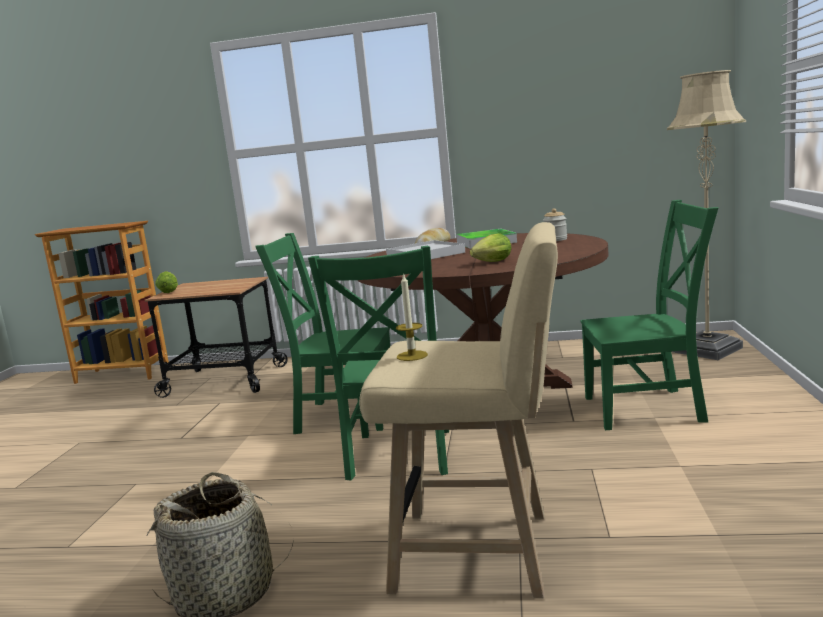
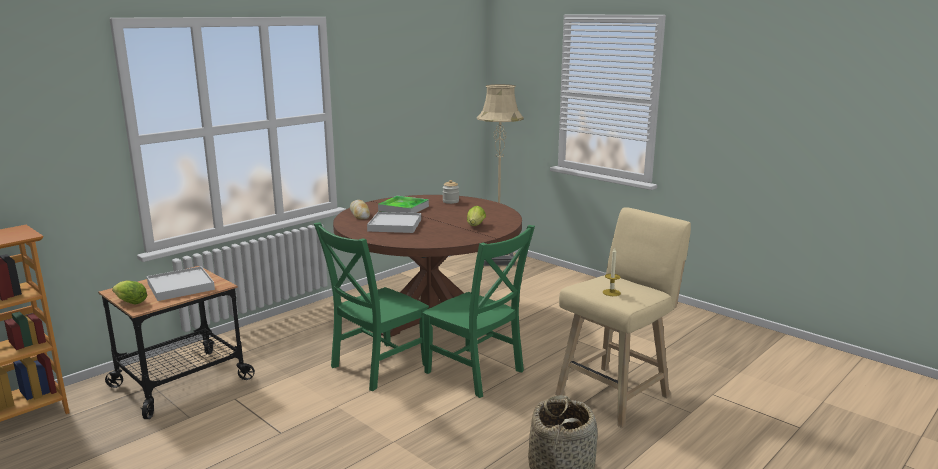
camera: 55 degrees left, 5 degrees up
(216, 287) = (181, 286): none -> white tray
(649, 409) = (539, 302): green chair -> none

